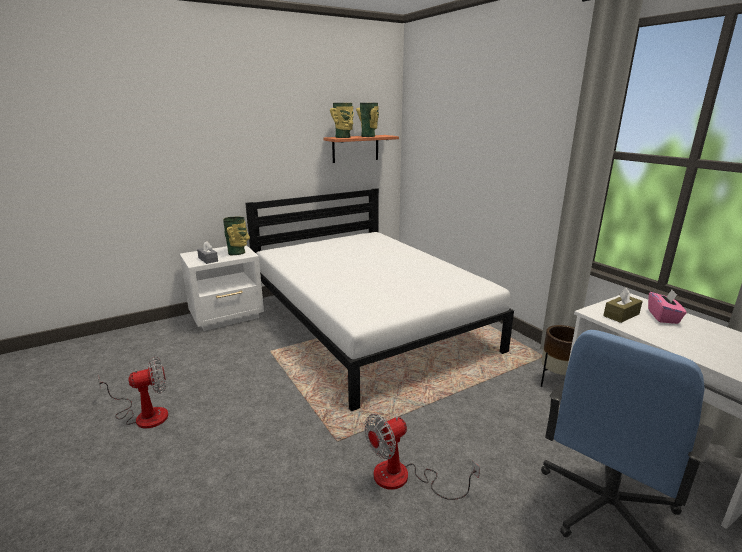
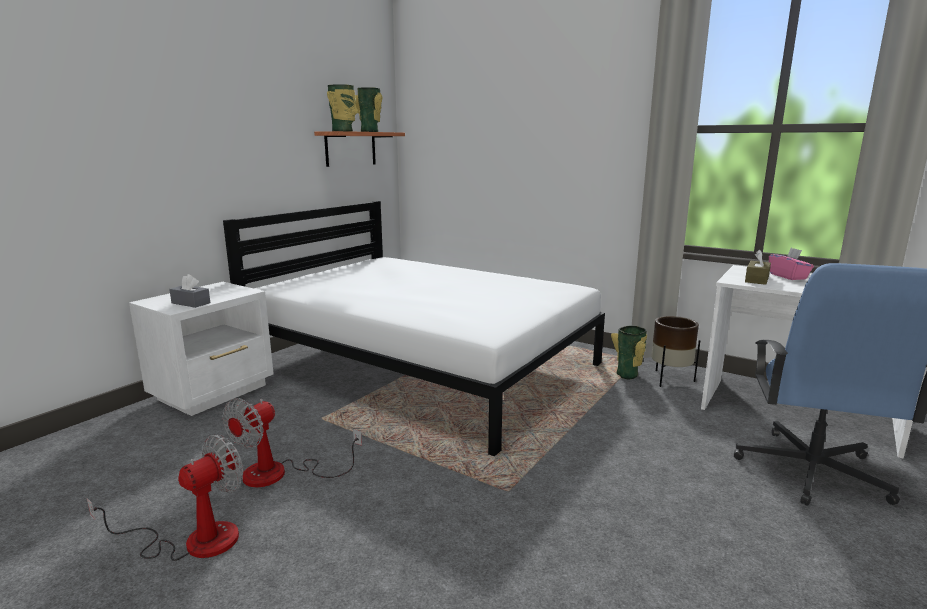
camera: 25 degrees left, 5 degrees down
(238, 253) = (228, 291): vase -> vase (628, 374)
(404, 478) = (618, 505): fan -> fan (280, 474)

